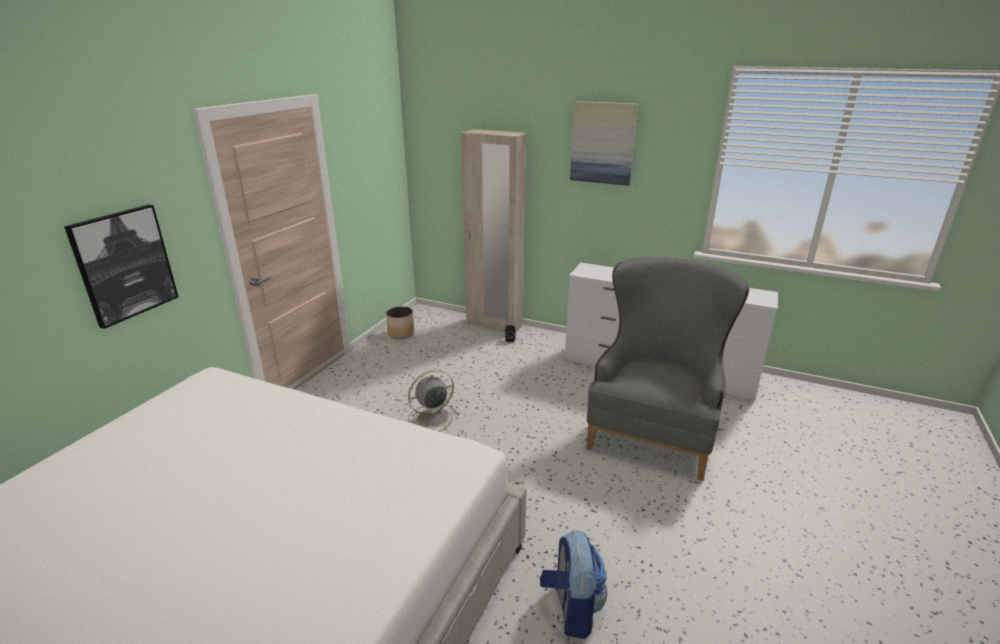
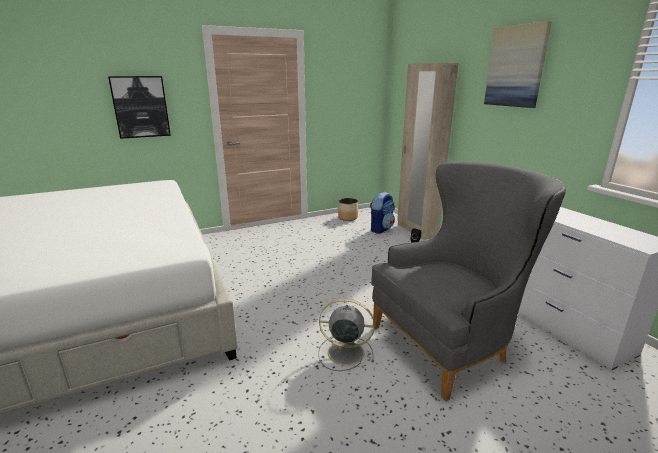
camera: 40 degrees right, 5 degrees down
(431, 418) = (298, 265): grey fan -> grey fan (344, 352)
(571, 608) = (208, 415): backpack -> backpack (381, 229)

